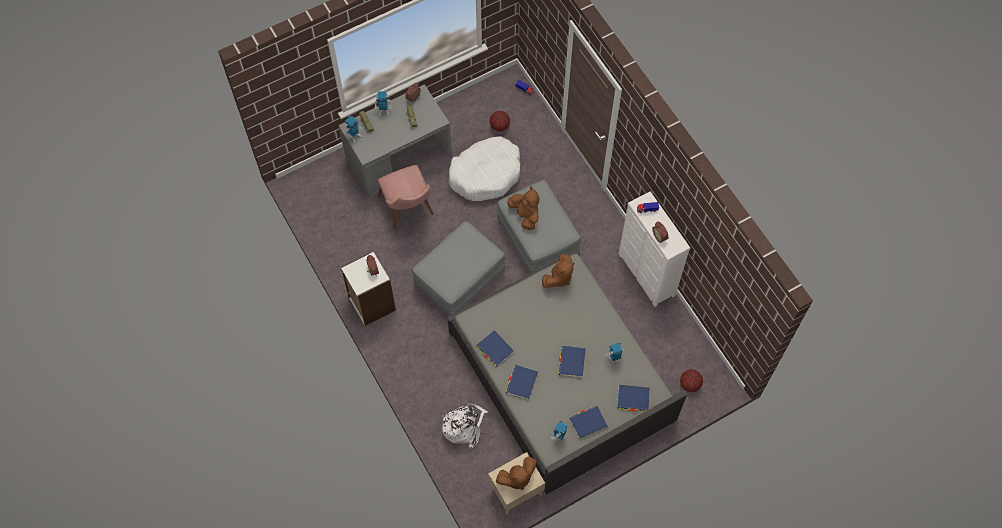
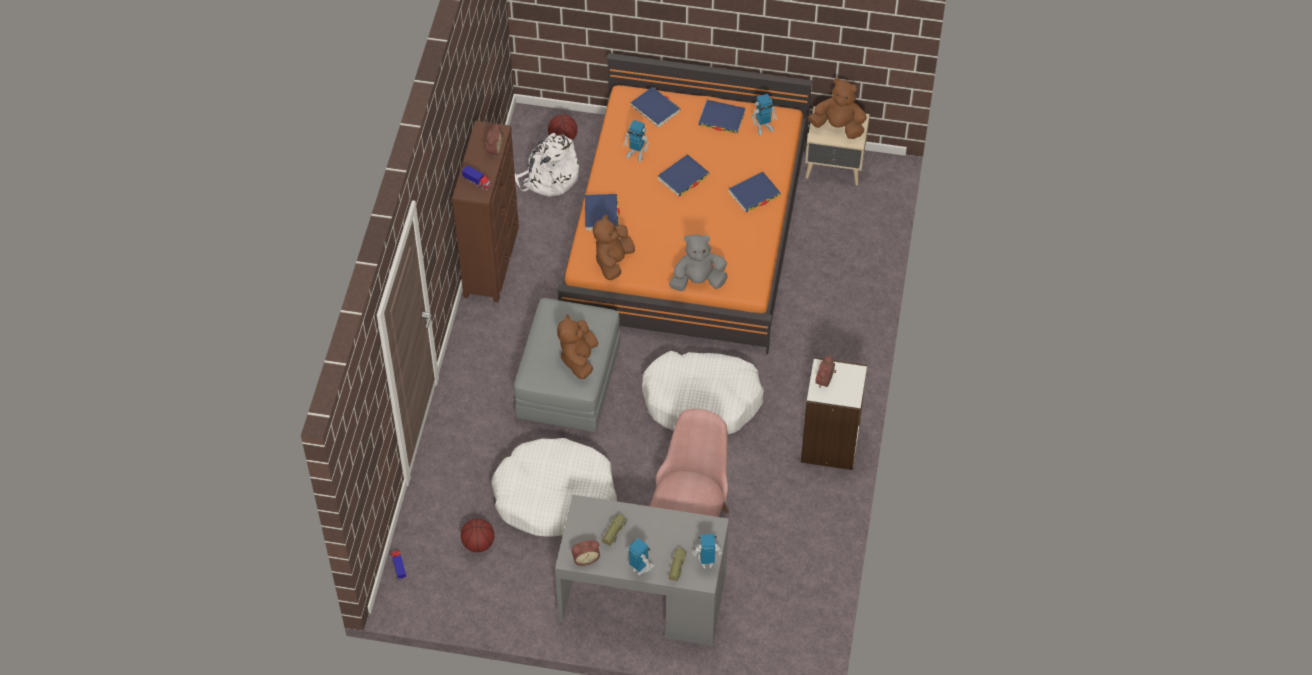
camera: 140 degrees left, 10 degrees down
(459, 278) = (702, 401): grey ottoman -> white dog bed
(464, 426) = (835, 256): white backpack -> white backpack (548, 178)
(495, 349) = (752, 241): blue book -> blue book (601, 214)
(502, 300) = (698, 281): none -> grey plush toy
(559, 278) = (613, 261): brown plush toy -> brown plush toy turned 60 degrees counterclockwise
(561, 376) = (686, 232): grey bed -> orange bed
(646, 275) = (492, 261): white dresser -> brown dresser

